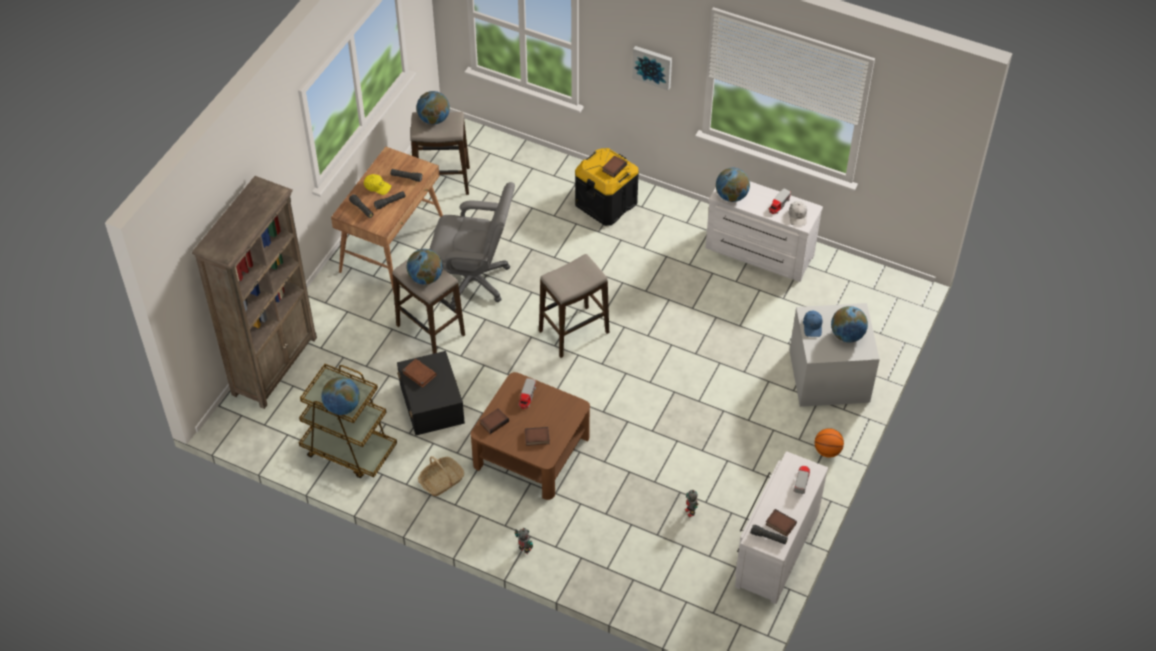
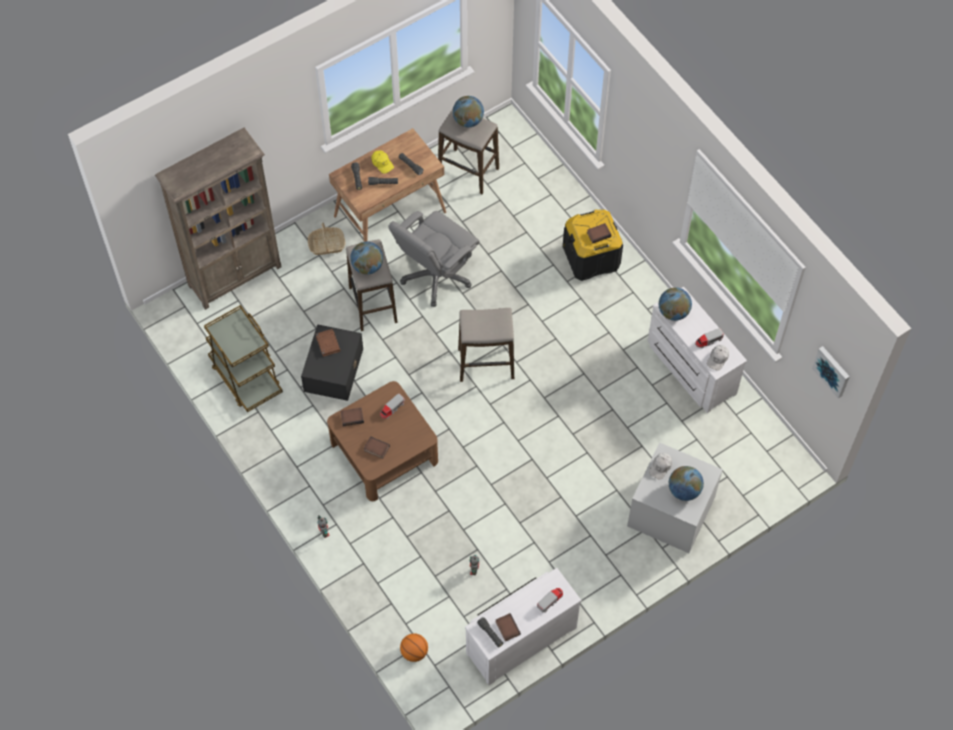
camera: 30 degrees right, 10 degrees up
(342, 407) = (232, 349): globe -> none
(441, 481) = (299, 441): basket -> basket (326, 245)
(474, 280) = (436, 276): grey office chair -> grey office chair turned 90 degrees clockwise
(652, 66) = (652, 167): picture -> picture (832, 371)
(812, 326) = (660, 467): blue cap -> white cap
(827, 451) = (622, 577): basketball -> basketball (414, 652)

